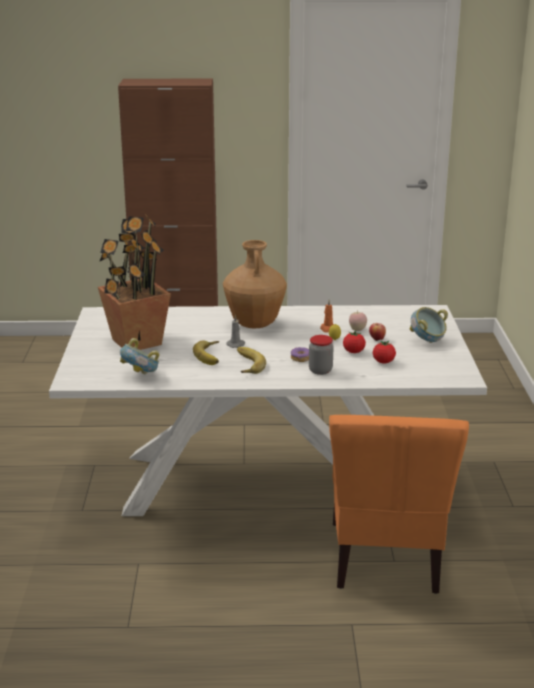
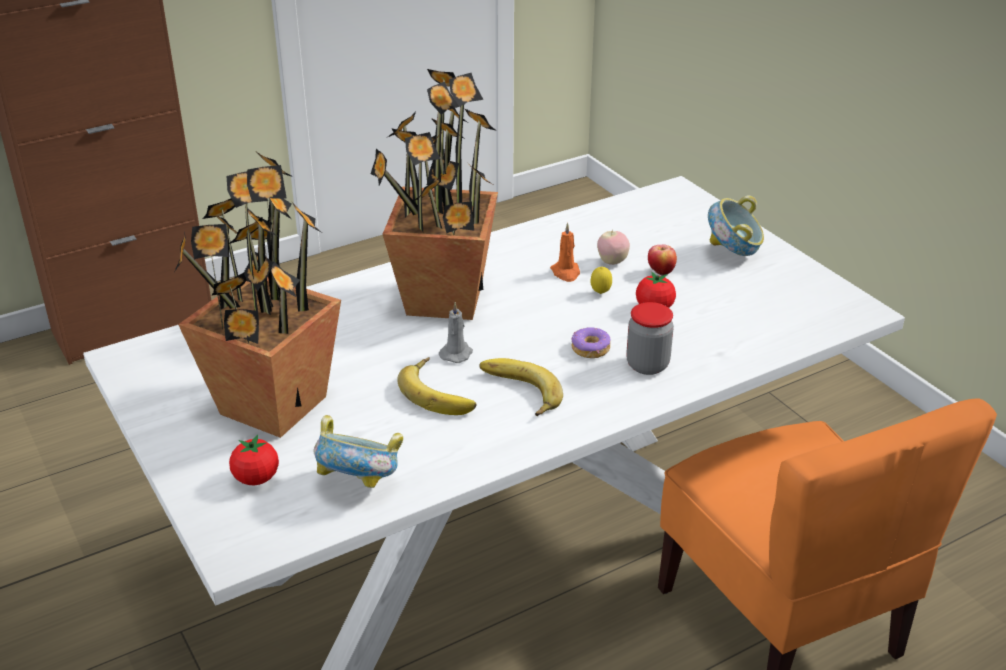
camera: 30 degrees left, 10 degrees up
(255, 324) = (443, 300): brown vase -> potted plant
(383, 362) = (718, 315): tomato -> tomato (256, 478)

